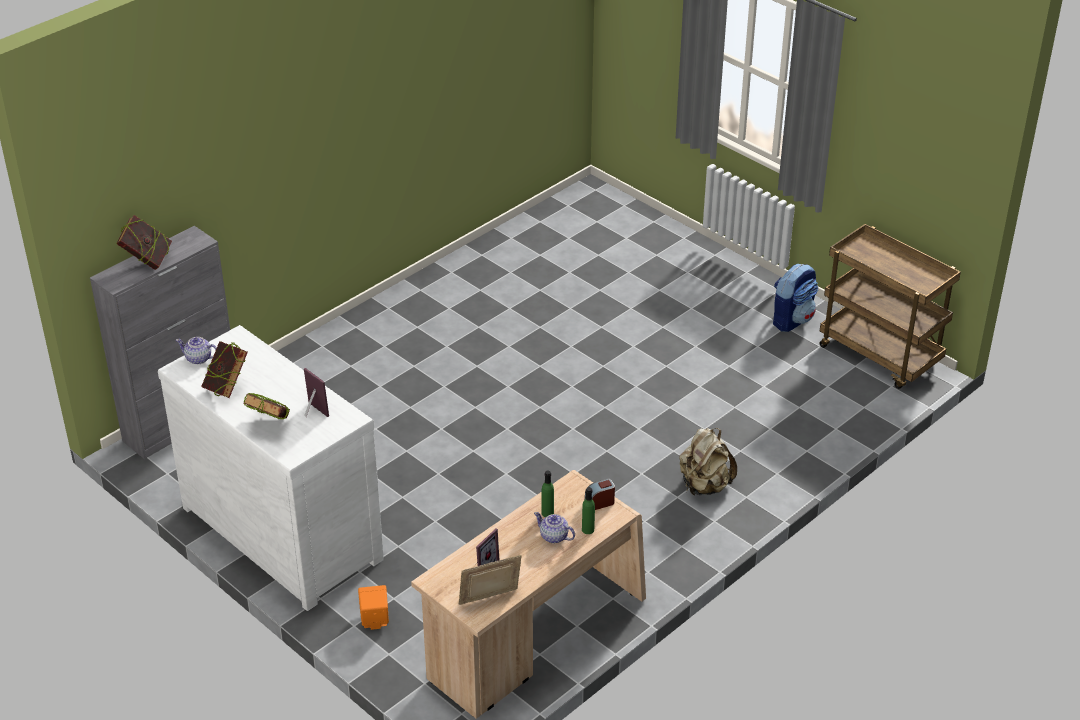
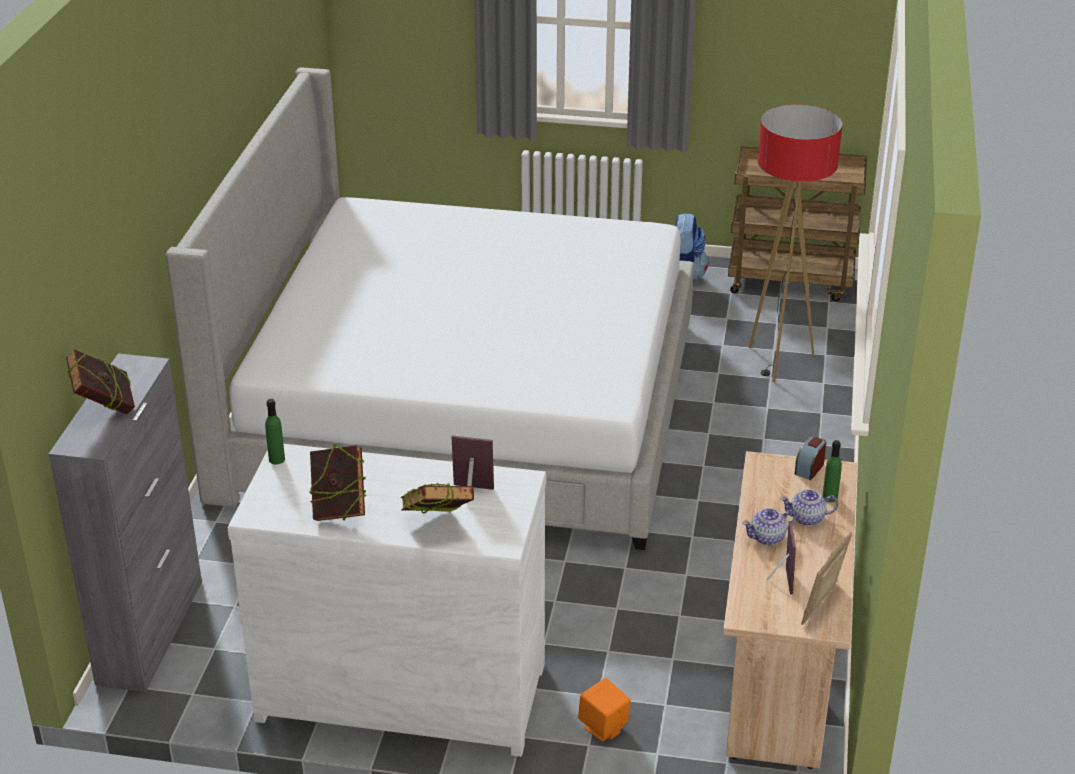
camera: 35 degrees left, 5 degrees down
(199, 359) = (266, 495): teapot -> teapot (768, 537)
(522, 355) = (463, 408): none -> bed
(547, 513) = (773, 500): green bottle -> green bottle (277, 459)
(704, 485) = (772, 450): beige backpack -> none
(791, 418) = (778, 362): none -> floor lamp

